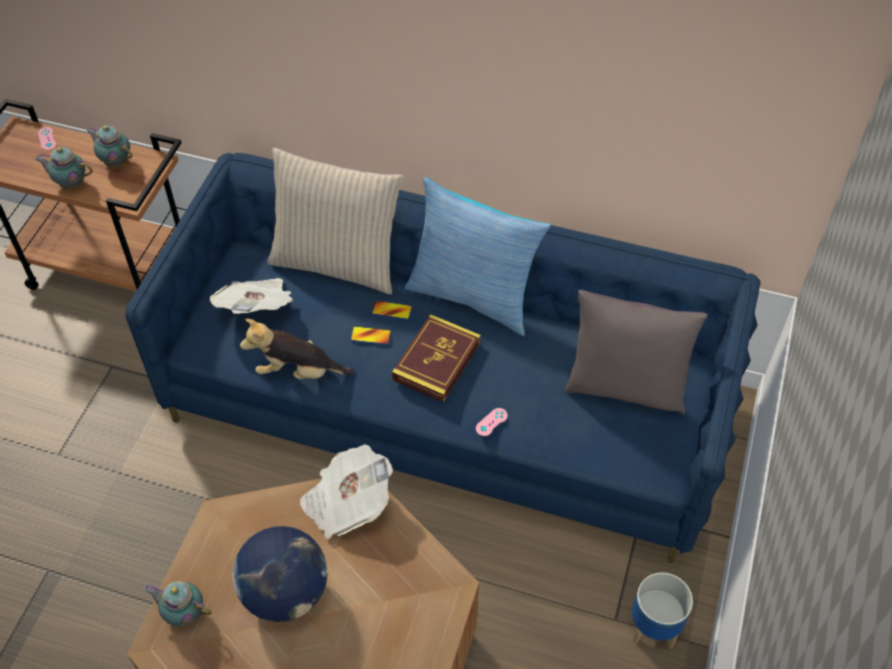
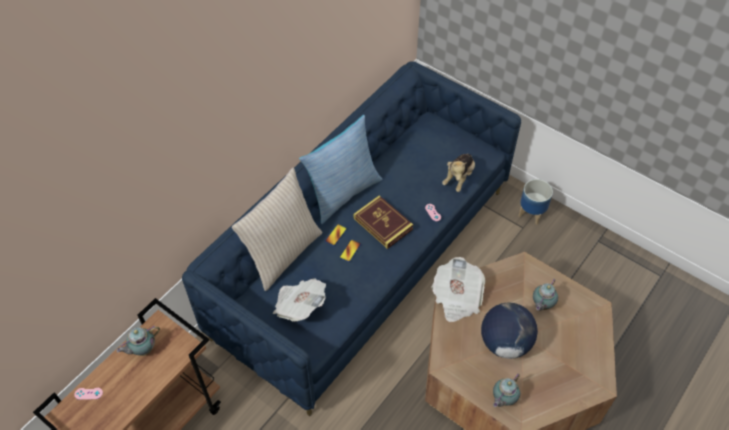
camera: 70 degrees left, 0 degrees up
(70, 184) = (148, 384): teapot -> teapot (541, 305)
(298, 371) = (358, 296): plush toy -> plush toy (459, 178)
(625, 387) = (434, 148): grey pillow -> none

